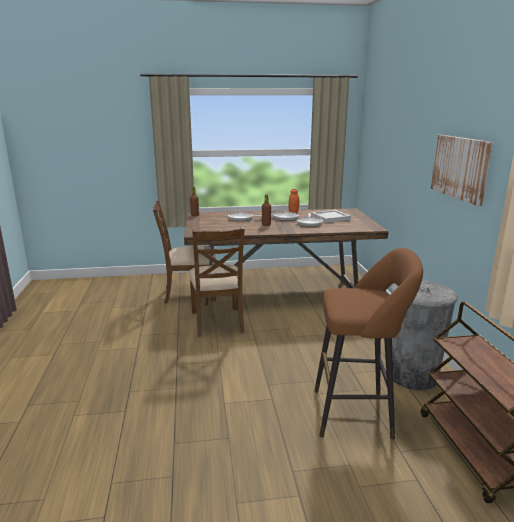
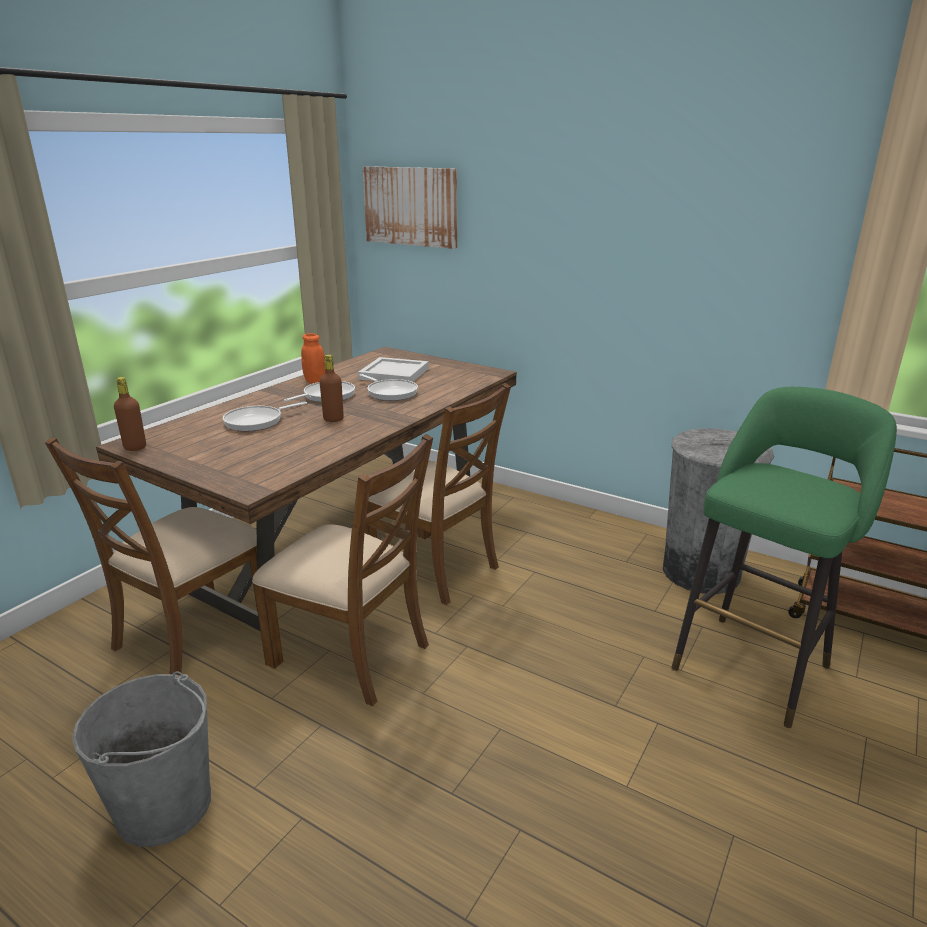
camera: 50 degrees left, 5 degrees up
(119, 326) = (165, 806): none -> grey bucket
(292, 313) = (434, 567): none -> brown chair
(357, 413) = (754, 663): brown stool -> green stool
(460, 167) = (696, 249): picture -> picture (411, 206)

